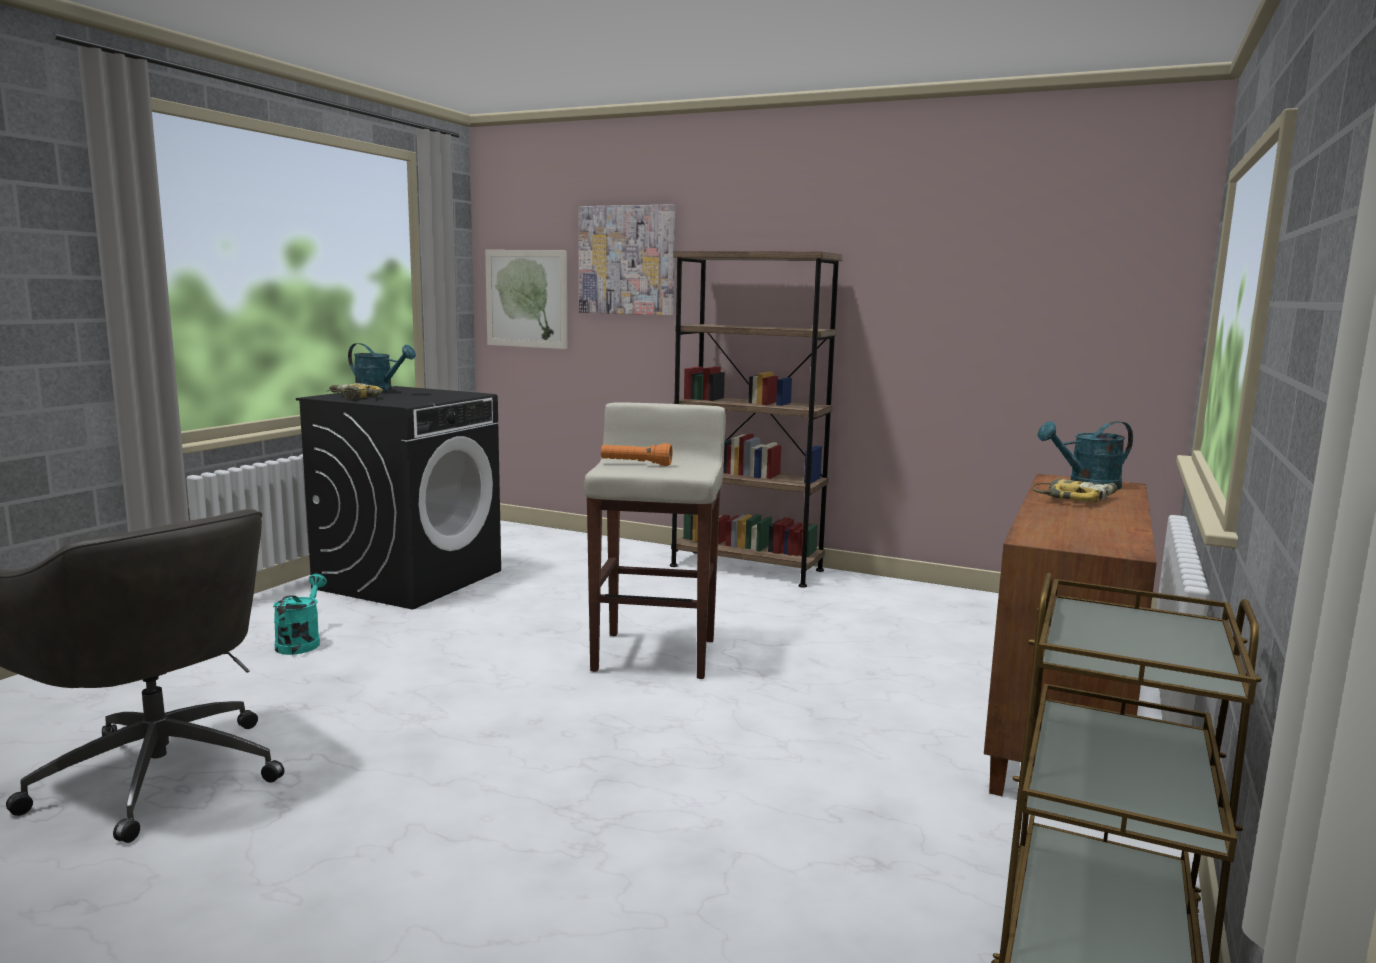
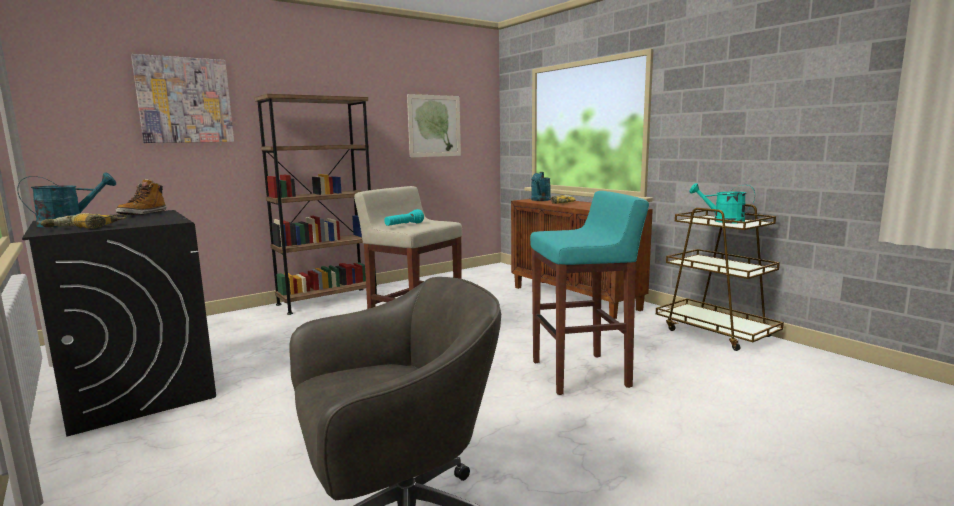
camera: 60 degrees left, 0 degrees up
(301, 642) = (206, 451): turquoise watering can -> turquoise watering can (722, 221)
(455, 393) = (142, 214): none -> boot
(526, 299) = (74, 133): picture -> picture (434, 126)
(636, 464) = (404, 225): orange flashlight -> turquoise flashlight
(652, 805) = (581, 374): none -> turquoise stool

